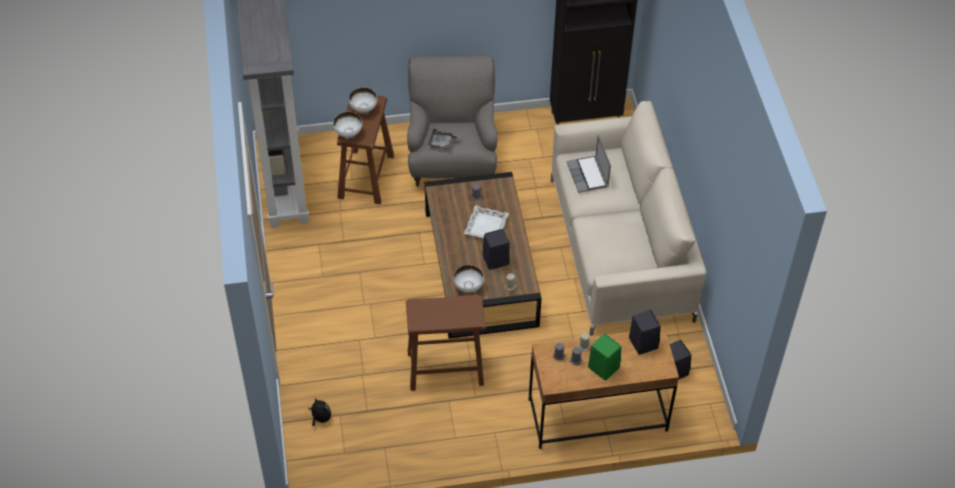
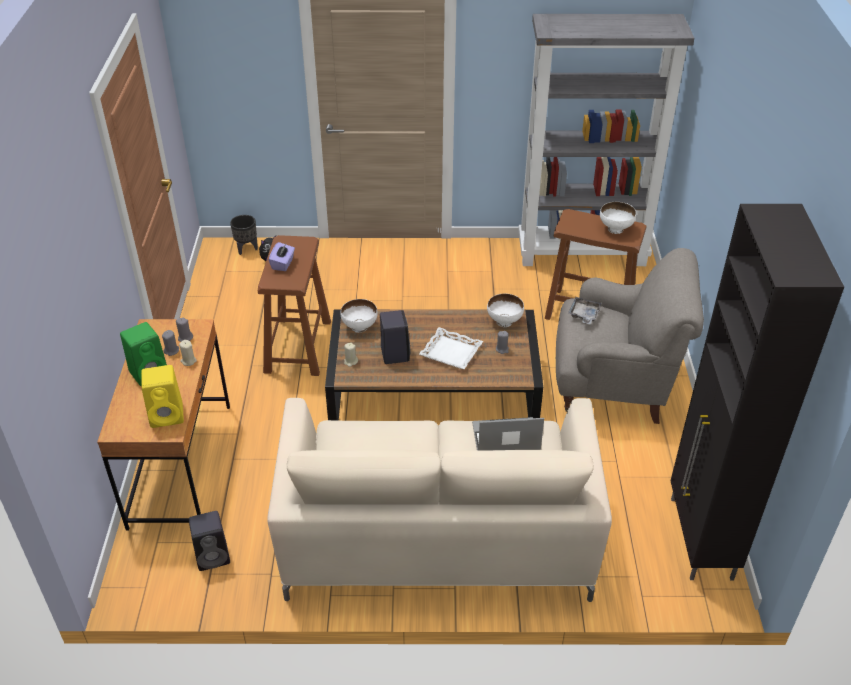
camera: 100 degrees right, 10 degrees down
(305, 444) = (246, 248): none -> black planter
(348, 134) = (575, 216): white bowl -> white bowl (504, 322)
(449, 315) = (283, 264): none -> purple tissue box
(642, 342) = (168, 415): black speaker -> yellow speaker

